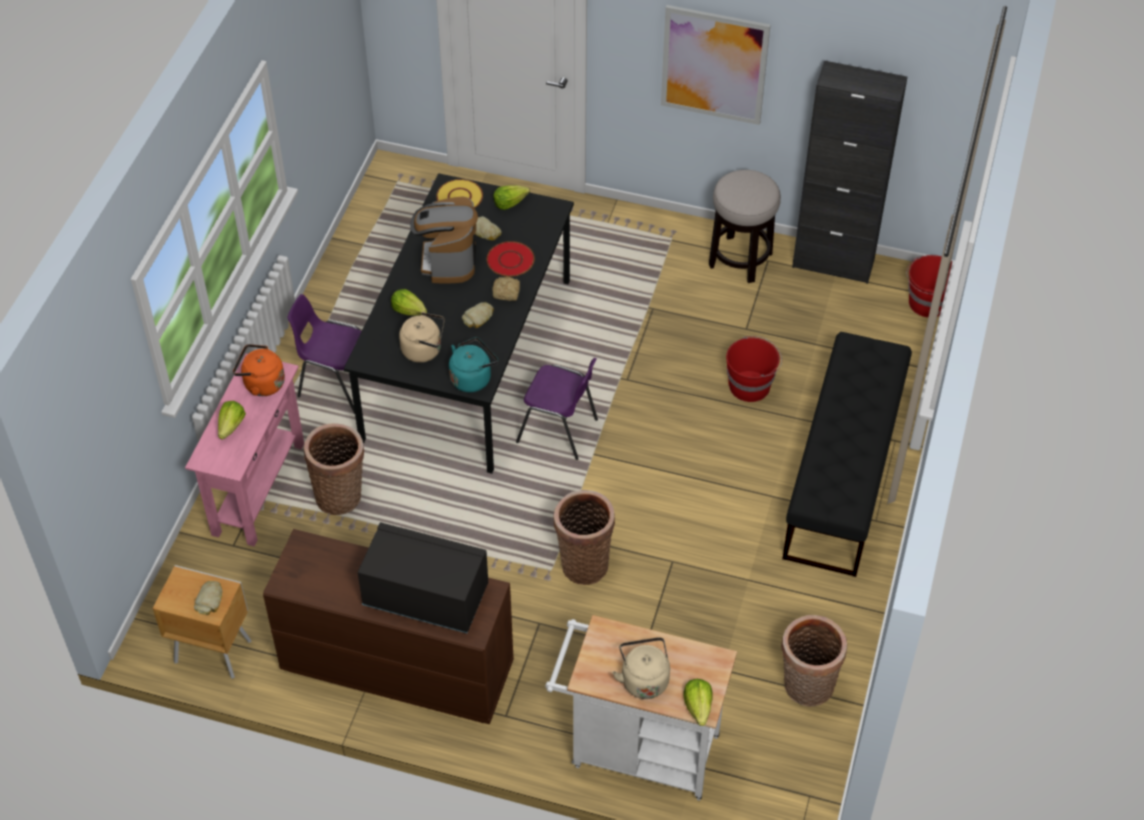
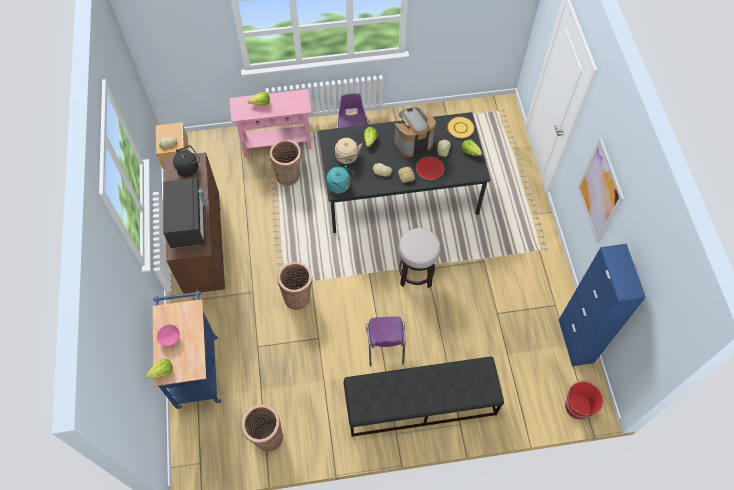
camera: 65 degrees right, 10 degrees up
(261, 384) = (292, 103): orange kettle -> none
(311, 562) = (189, 168): none -> black kettle
(559, 431) = (375, 251): purple chair -> purple chair (385, 348)
(636, 749) = (196, 367): white cart -> blue cart
(643, 679) = (170, 339): beige kettle -> pink bowl
(740, 259) = (547, 290): stool -> stool (416, 273)
(750, 385) = (457, 331): red bucket -> none
(833, 263) = (575, 341): black cabinet -> blue cabinet

